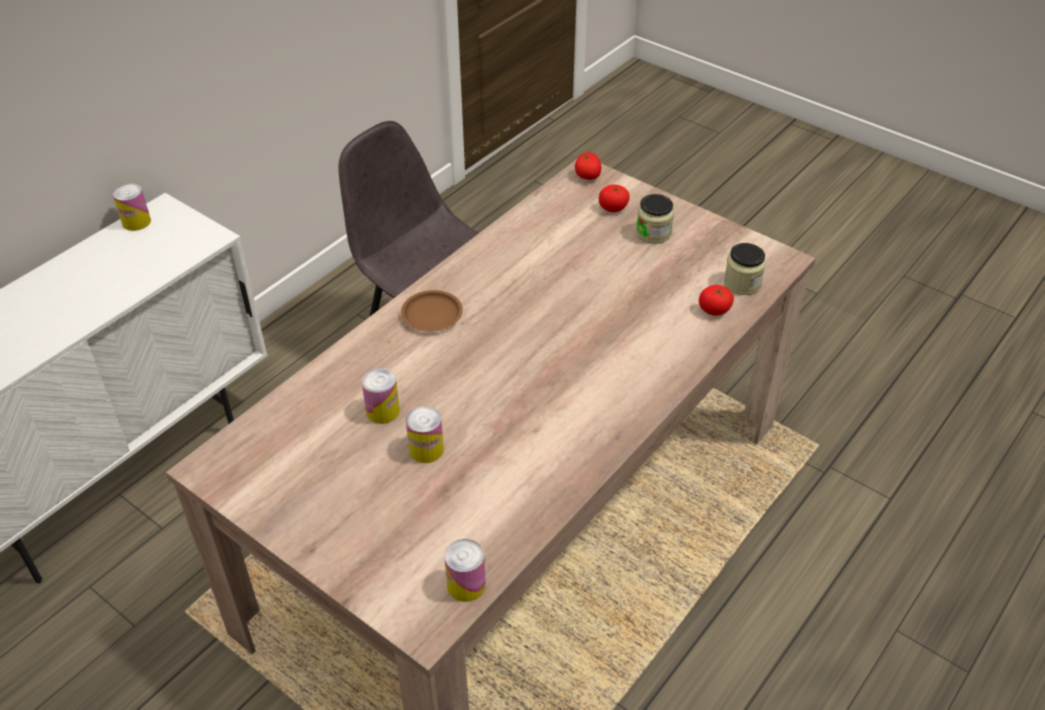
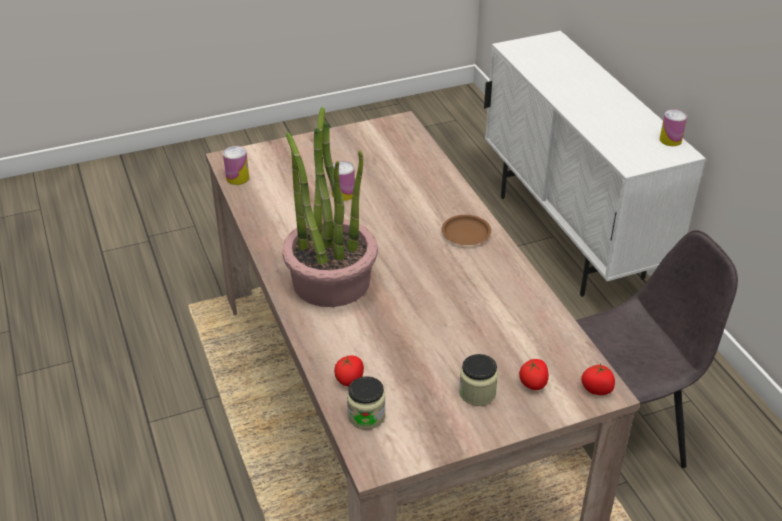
camera: 120 degrees right, 5 degrees down
(383, 411) = (390, 187): can -> none
(595, 384) = (331, 280): none -> potted plant

